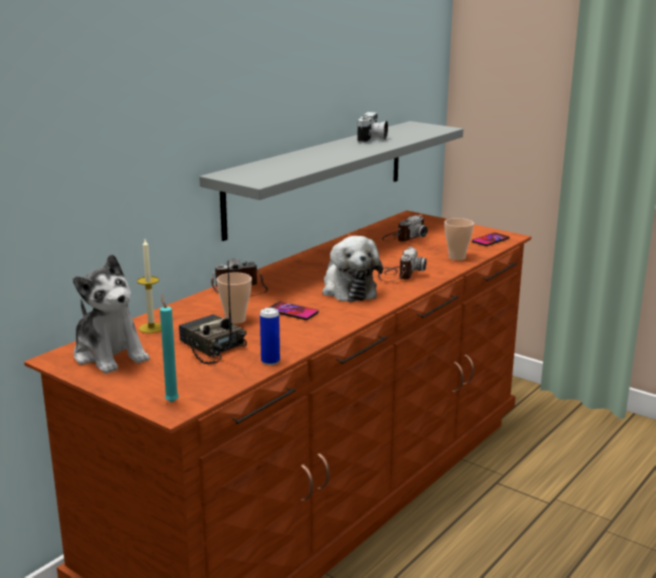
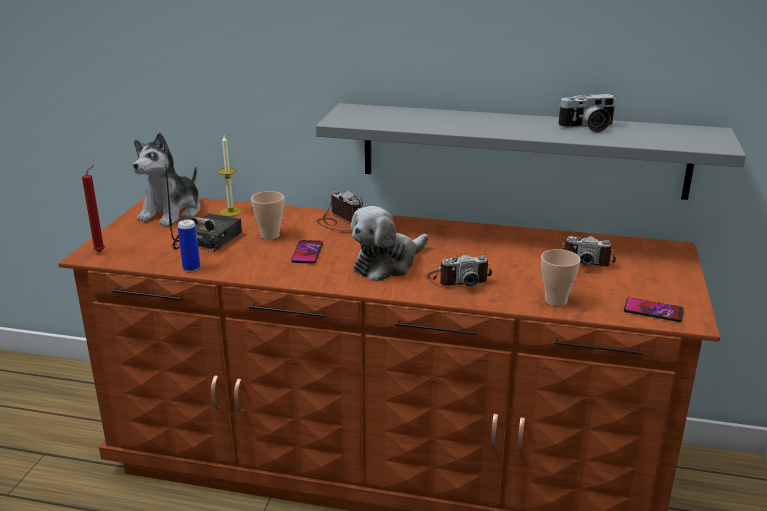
camera: 65 degrees right, 5 degrees up
(171, 401) = (101, 251): turquoise candle -> red candle

